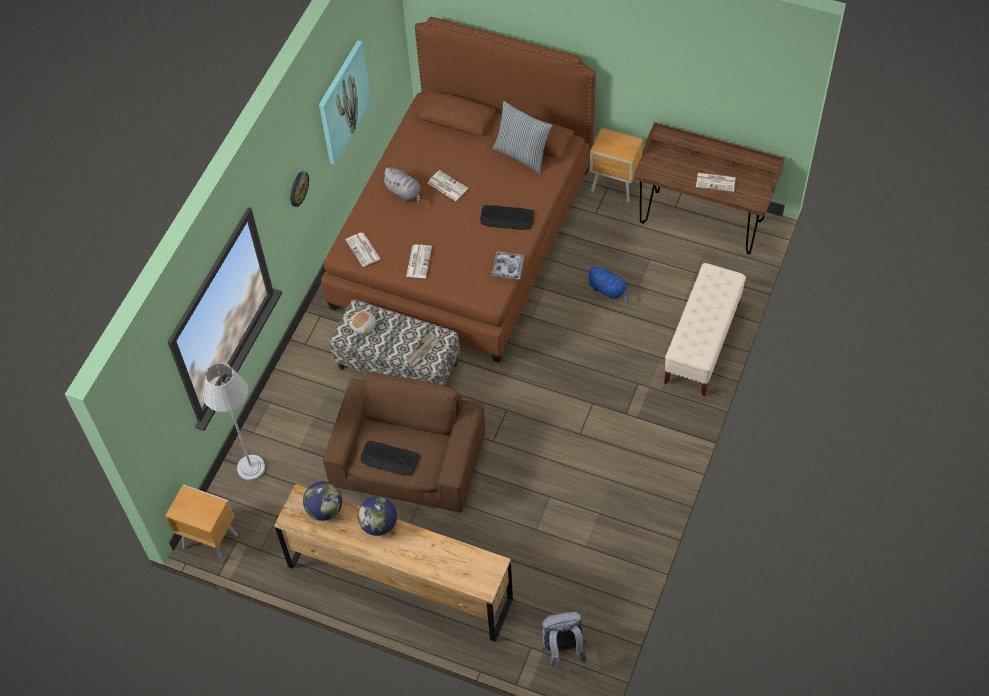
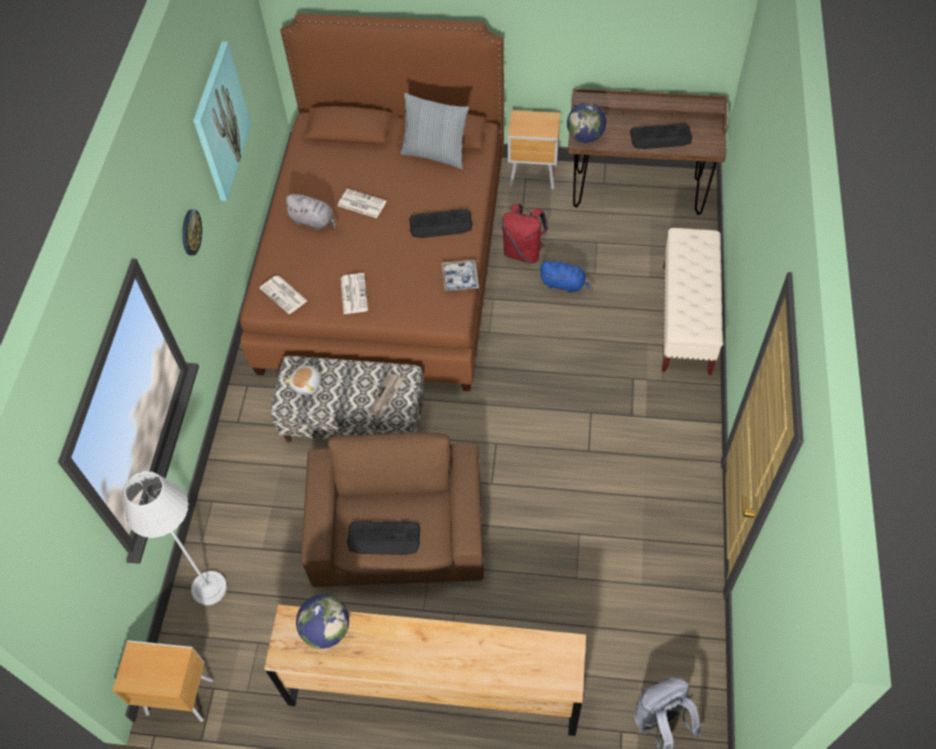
camera: 15 degrees left, 0 degrees up
(379, 524) = (403, 632): globe -> globe (585, 137)
(583, 253) = (523, 252): none -> red backpack
(716, 182) = (661, 137): newspaper -> keyboard

